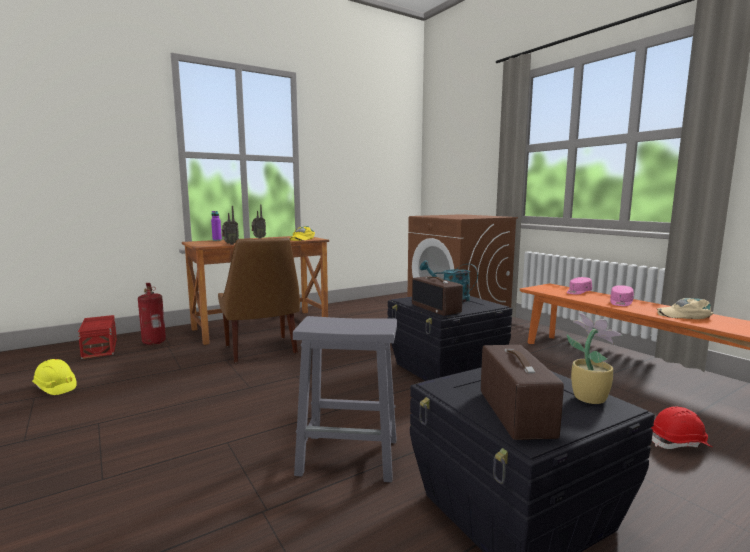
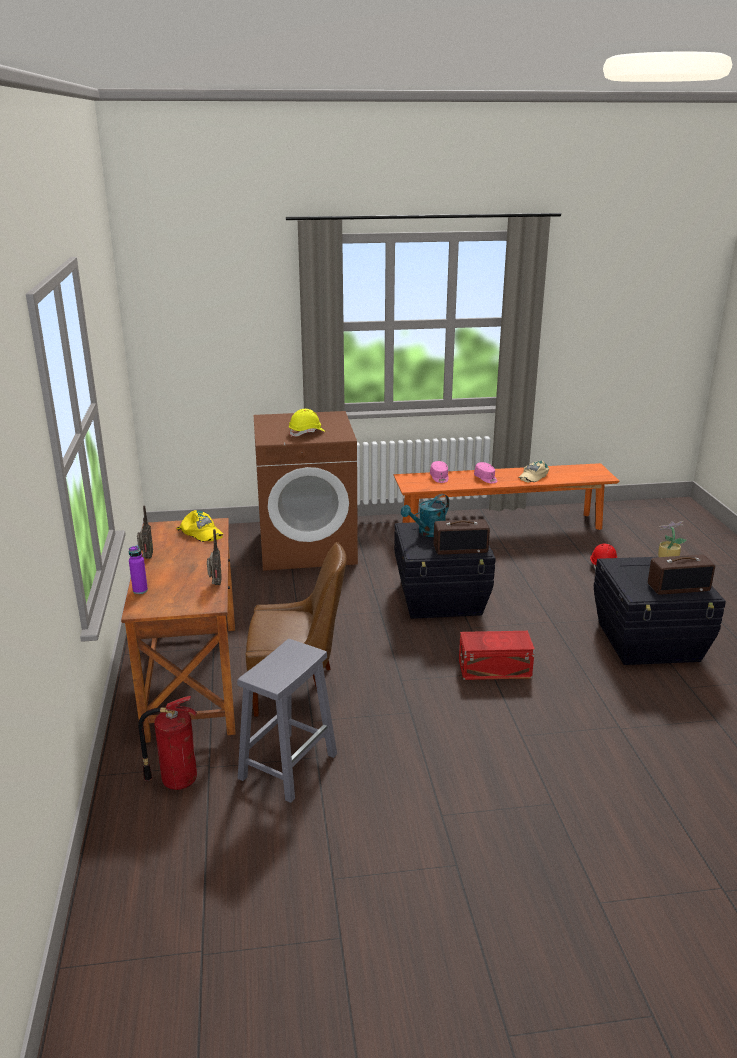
camera: 65 degrees left, 15 degrees up
(55, 388) = (310, 863): yellow hard hat -> yellow hard hat (307, 433)
(101, 348) = (154, 837): red storage box -> red storage box (493, 668)
(350, 456) = (569, 681): grey stool -> grey stool (289, 765)
(513, 412) = (678, 587): radio -> radio turned 150 degrees clockwise

